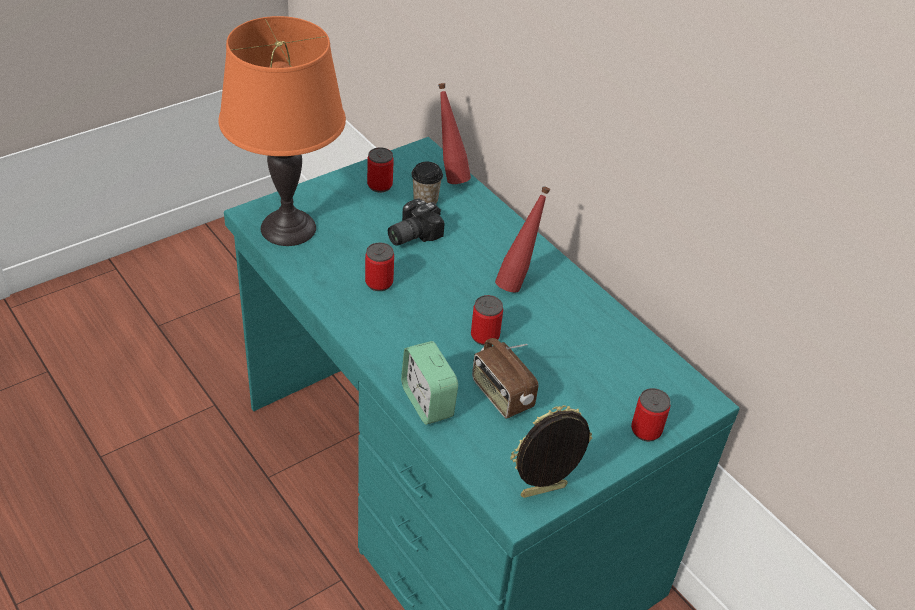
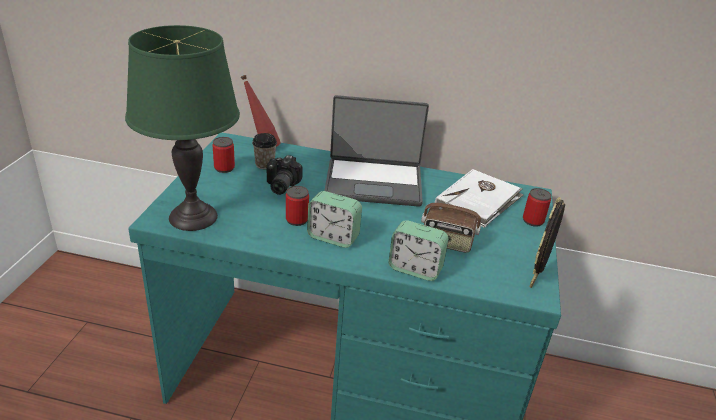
camera: 40 degrees left, 10 degrees down
(288, 228) = (193, 217): orange table lamp -> green table lamp
(390, 321) = (333, 237): none -> alarm clock
(485, 336) = (396, 217): can -> none
(517, 281) = (374, 182): red bottle -> laptop
(613, 370) = (479, 201): none -> white book

